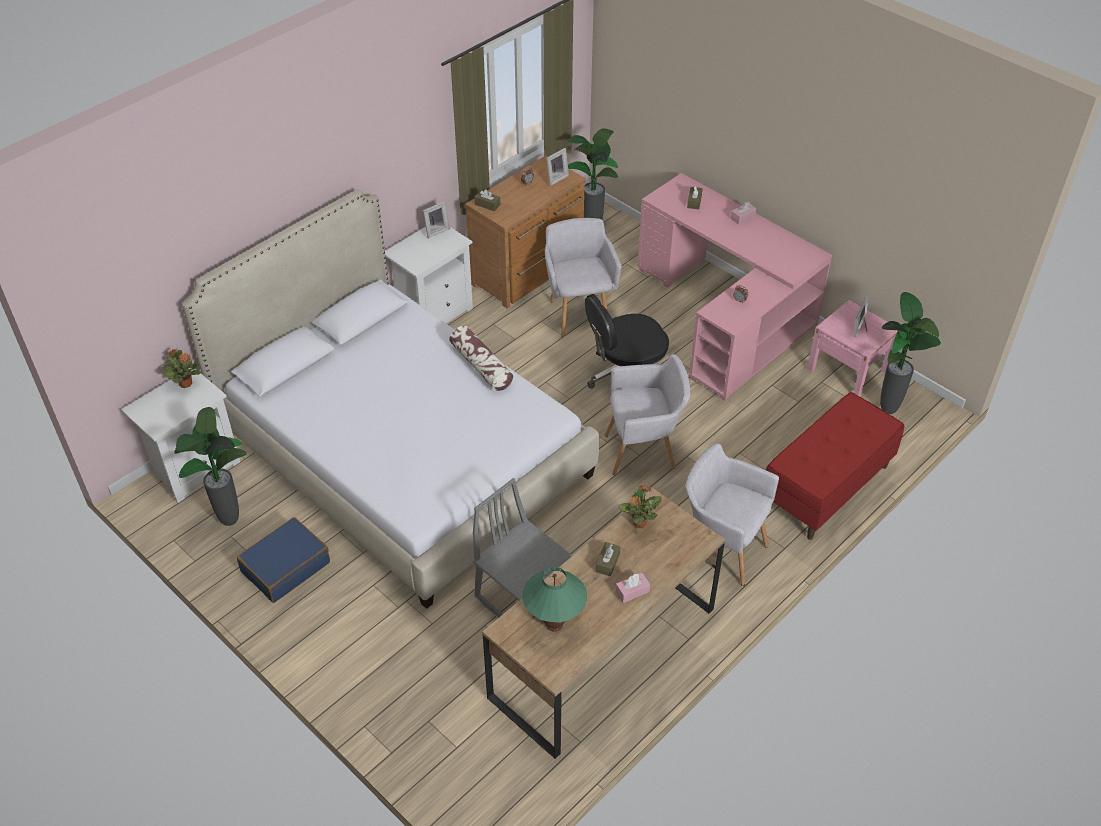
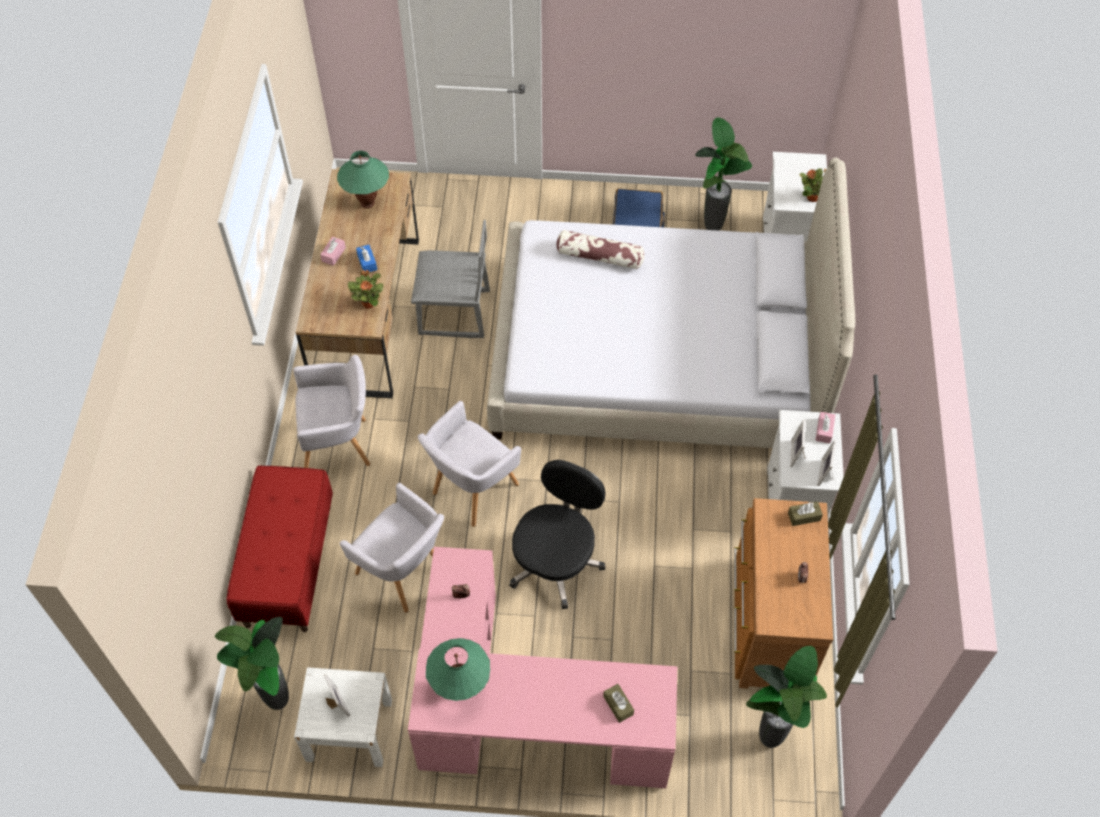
camera: 140 degrees right, 10 degrees up
(481, 366) = (631, 378): pillow -> pillow (599, 257)
(555, 178) = (782, 608): picture frame -> picture frame (797, 454)
(579, 312) = (669, 607): grey armchair -> grey armchair (403, 575)
(607, 563) = (367, 262): brown tissue box -> blue tissue box
(742, 217) = (546, 719): pink tissue box -> pink tissue box (824, 430)
(782, 254) = (461, 688): none -> green table lamp
(848, 369) = (349, 730): pink nightstand -> white nightstand

